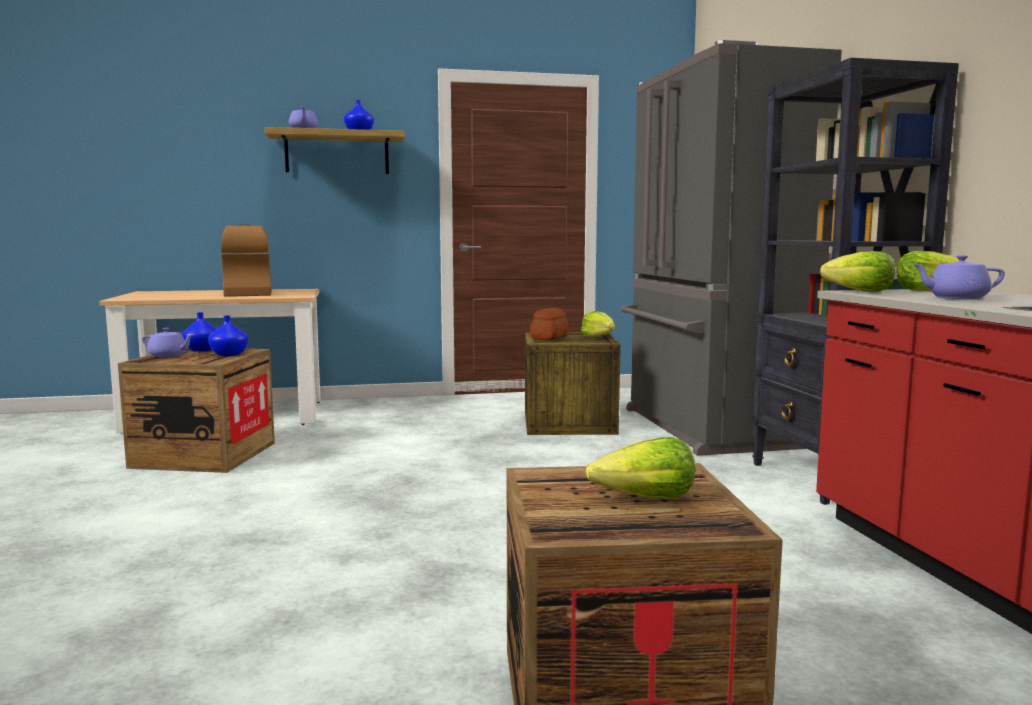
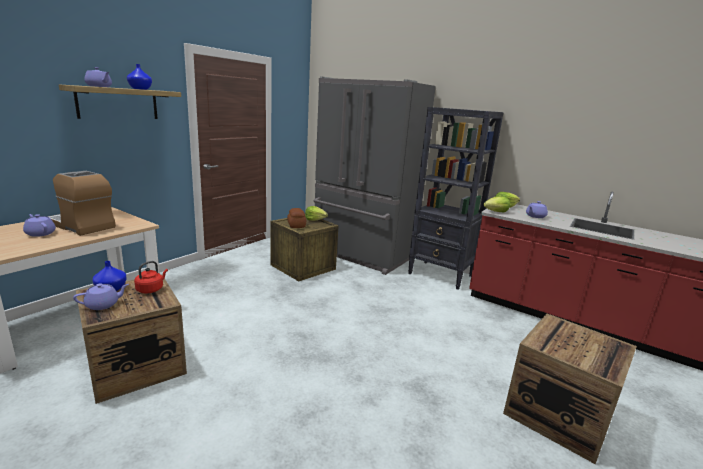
camera: 45 degrees left, 10 degrees up
(202, 294) = (40, 233): none -> purple teapot
(229, 354) = (151, 289): blue vase -> red kettle
(646, 499) = (582, 342): lettuce -> none

